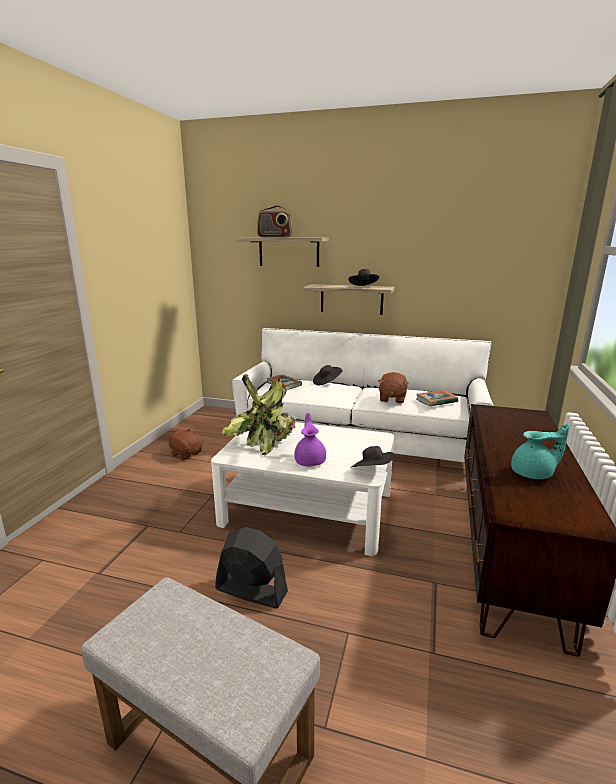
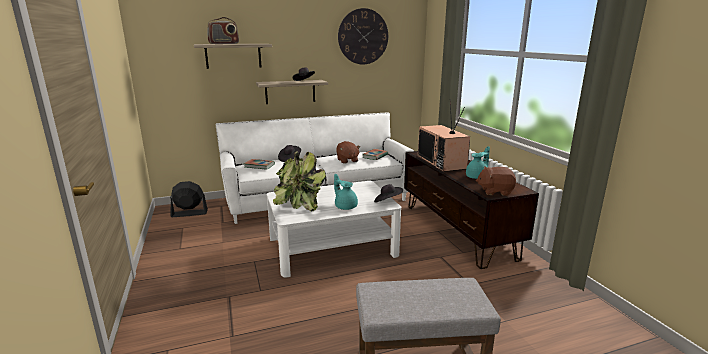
camera: 35 degrees left, 0 degrees up
(186, 454) = (192, 243): brown plush toy -> brown plush toy (495, 191)
(251, 590) = (352, 299): black fan -> black fan (189, 213)
(310, 460) = (345, 206): purple teapot -> turquoise teapot
(461, 228) = (363, 36): none -> wall clock
(507, 433) = (442, 162): none -> television

